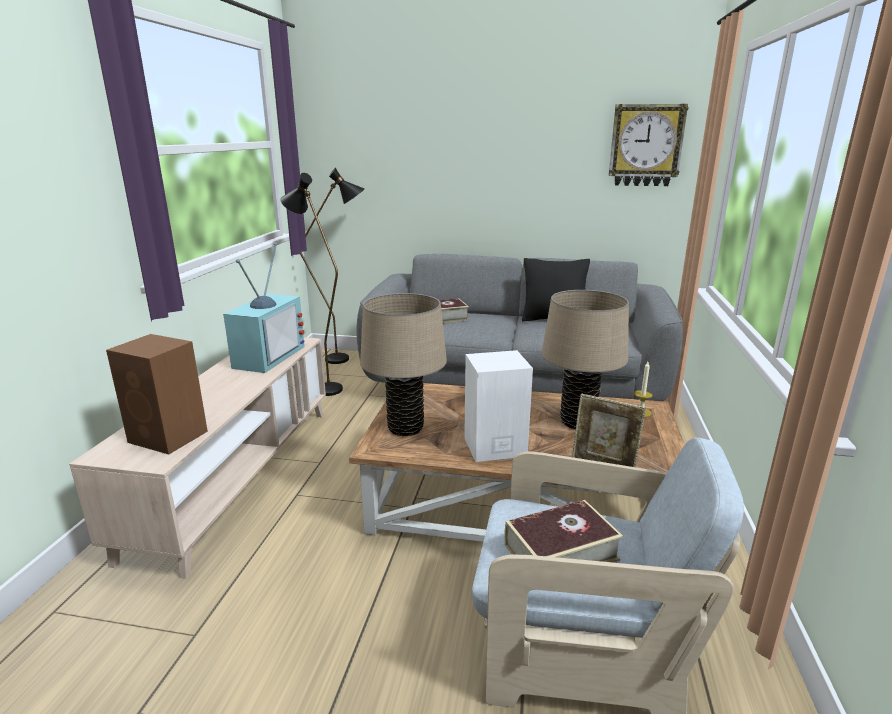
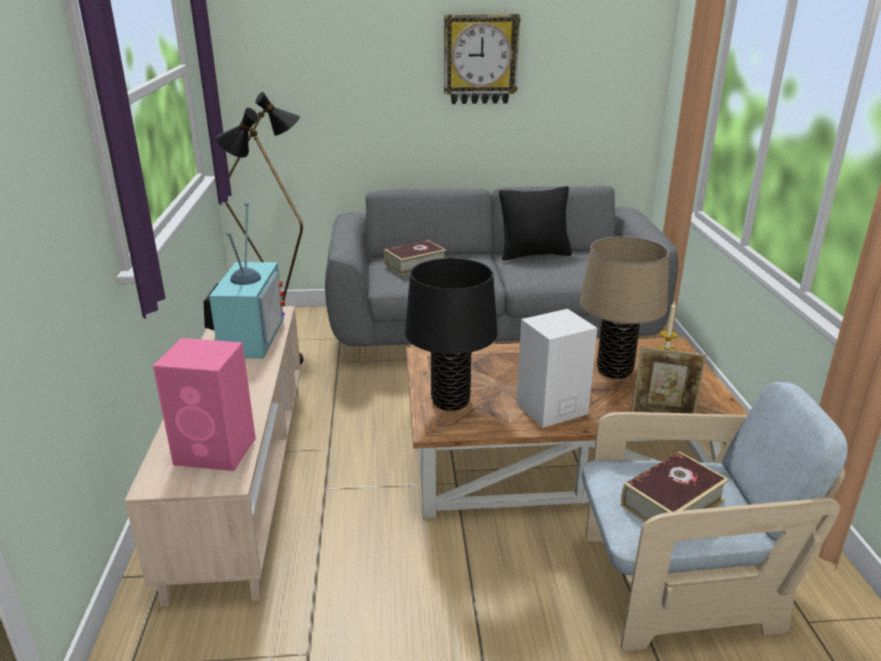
camera: 15 degrees left, 5 degrees up
(169, 437) = (217, 451): brown speaker -> pink speaker
(405, 428) = (450, 401): beige table lamp -> black table lamp
(645, 145) = (614, 57): wall clock -> wall clock (480, 59)

